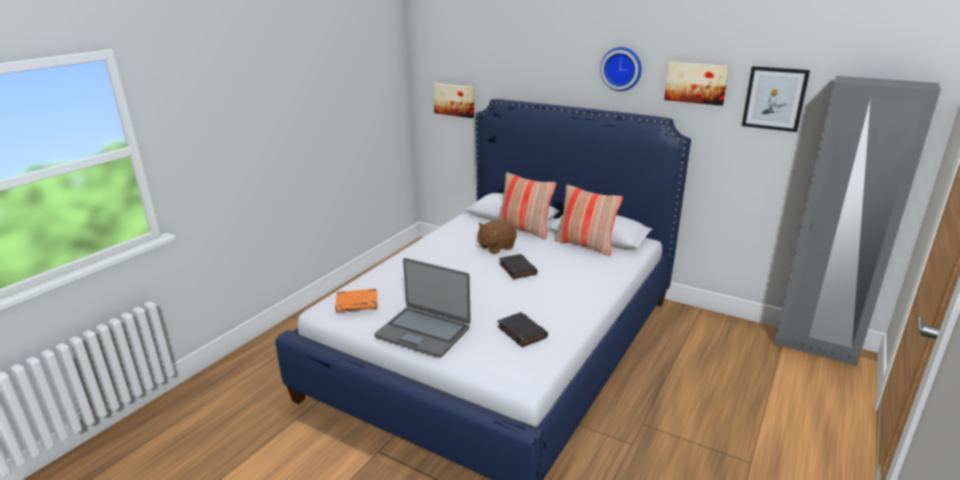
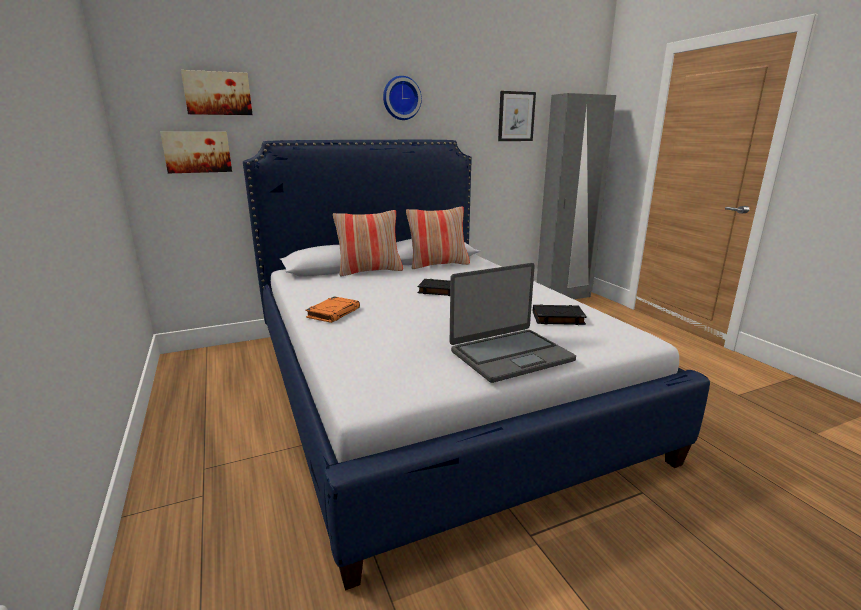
camera: 55 degrees left, 5 degrees down
(357, 303) = (393, 371): orange book -> orange book (333, 313)
(496, 247) = (381, 286): brown plush toy -> none
(696, 83) = (463, 108): picture -> picture (217, 93)

